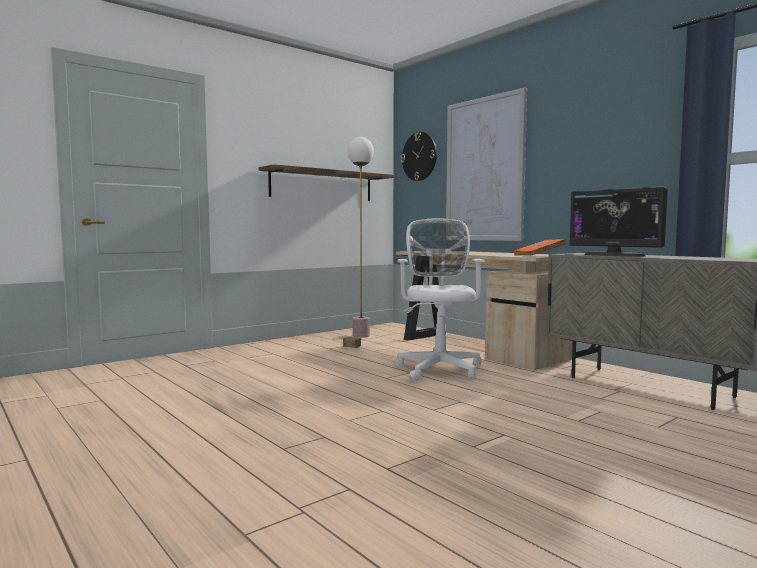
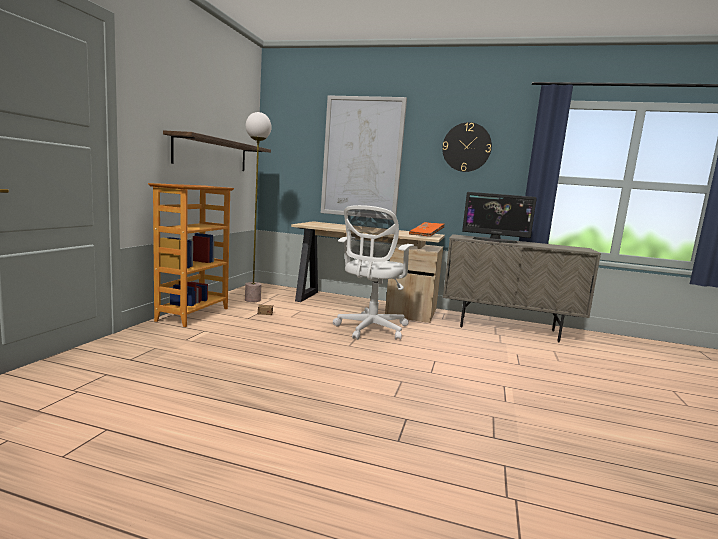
camera: 35 degrees left, 5 degrees up
(285, 342) = (192, 314): none -> bookcase
(419, 156) = (291, 135): wall clock -> wall clock (466, 147)
(439, 368) = (370, 329): white office chair -> white office chair turned 120 degrees counterclockwise

